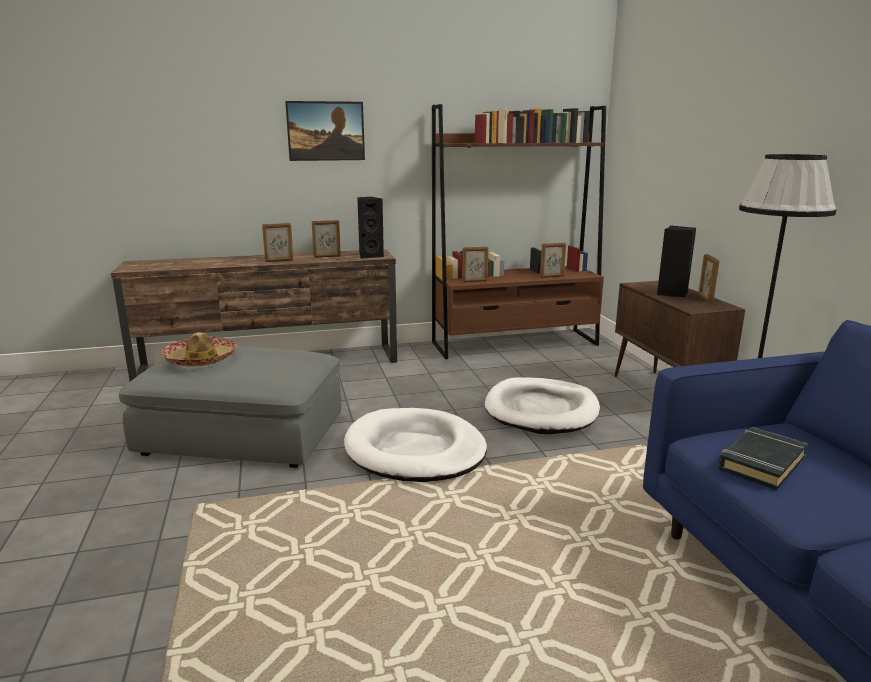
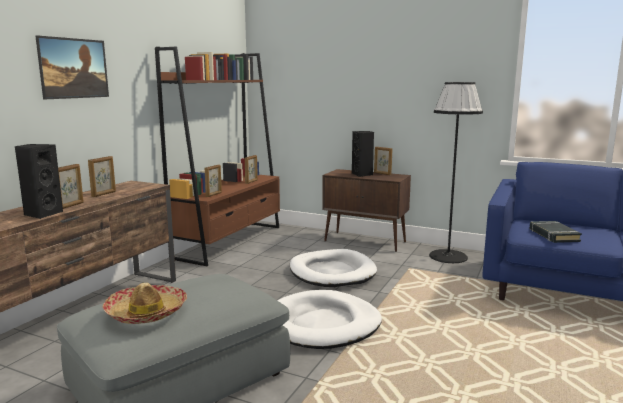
camera: 50 degrees left, 5 degrees down
(370, 256) = (140, 186): black speaker -> black speaker (42, 214)

